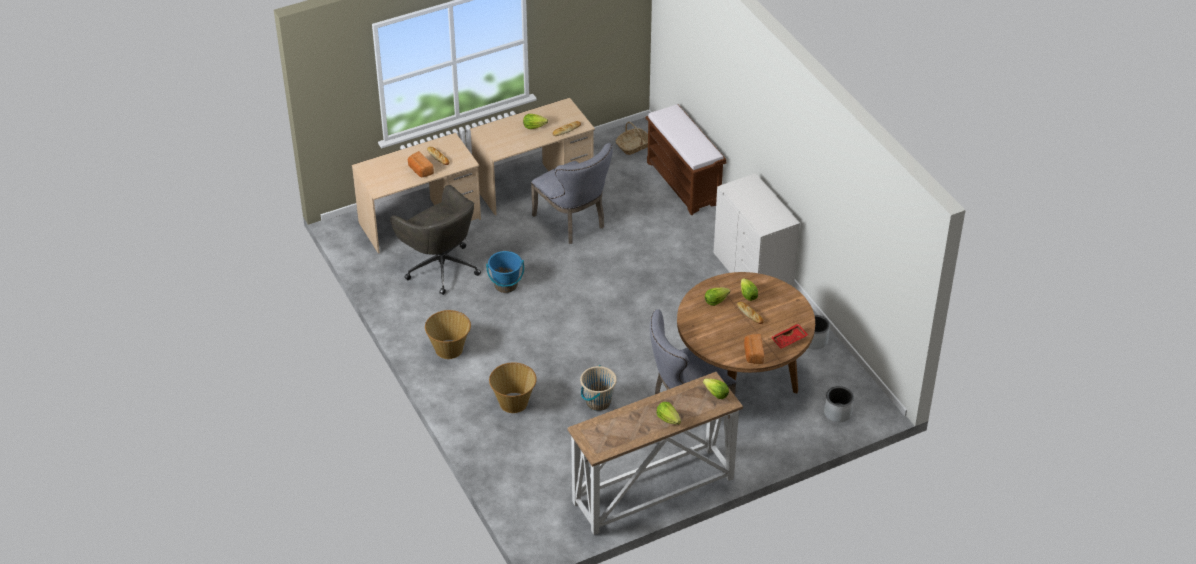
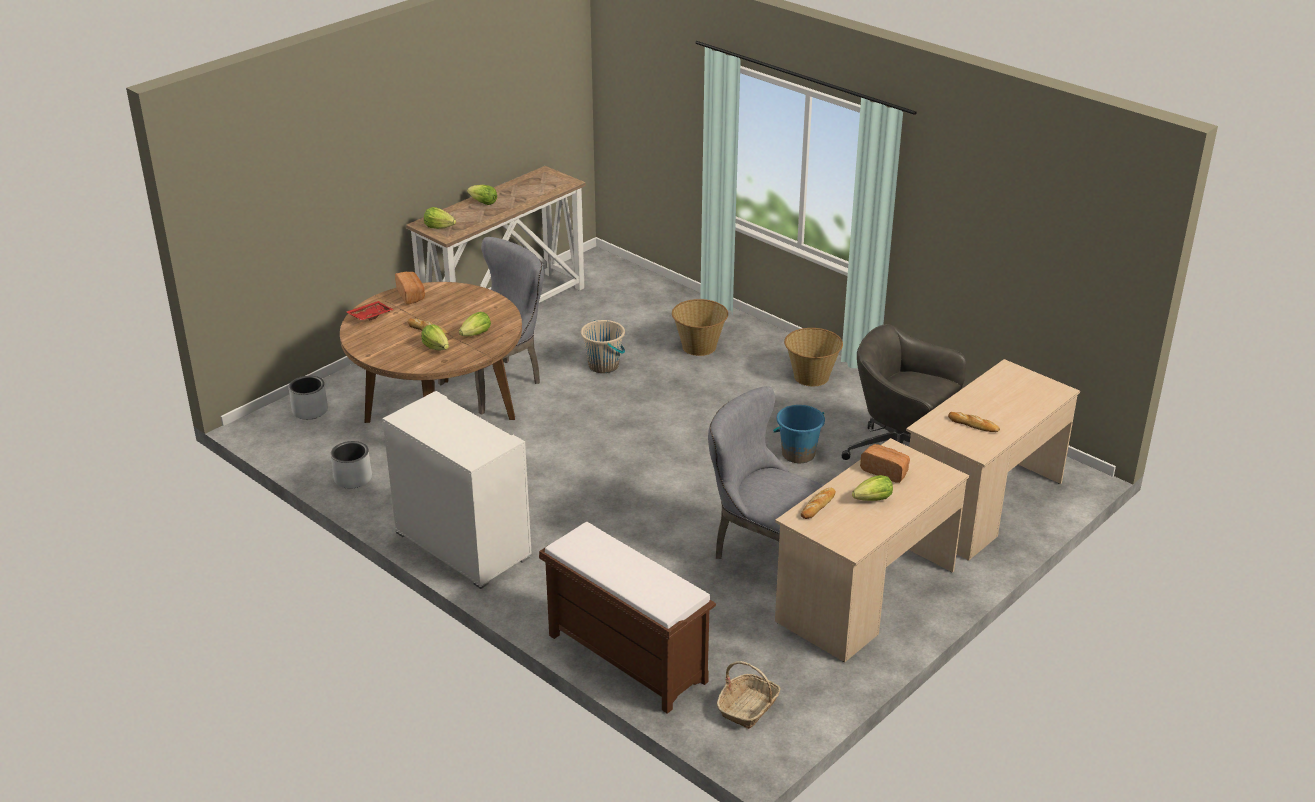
camera: 160 degrees right, 10 degrees down
(420, 170) = (980, 403): bread -> bread (885, 471)

